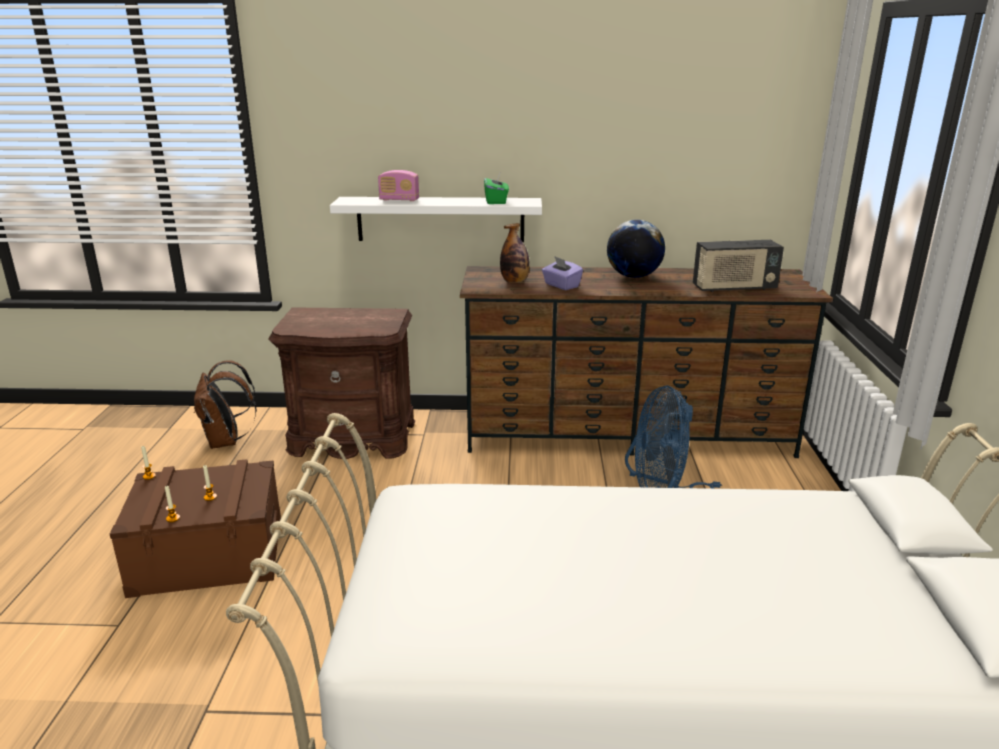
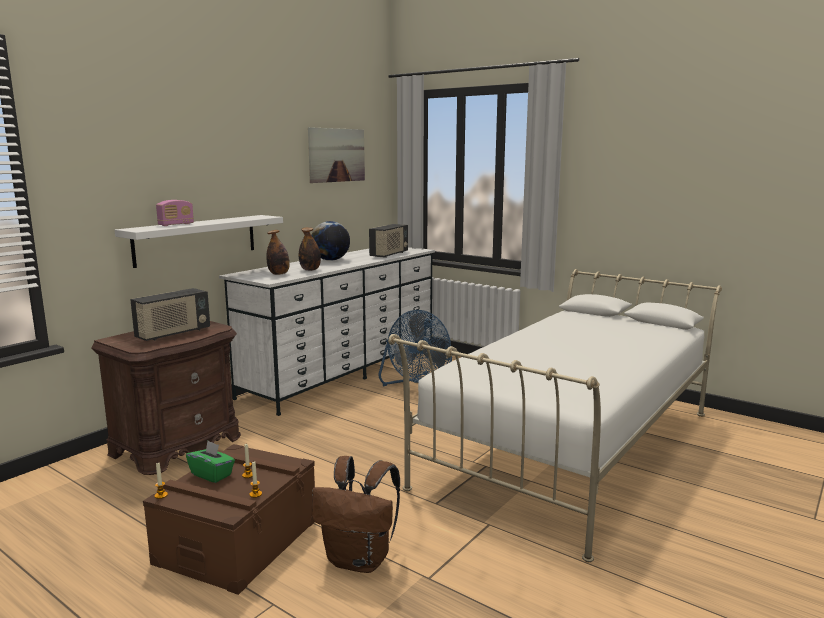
camera: 55 degrees left, 10 degrees down
(226, 441) = (66, 497): brown backpack -> brown backpack (360, 560)
(342, 322) = (173, 334): none -> radio
(496, 201) = (245, 218): green tissue box -> green tissue box (212, 474)
(561, 285) = (310, 270): purple tissue box -> bottle
(627, 433) = (342, 372): brown dresser -> white dresser
(699, 118) = (336, 155): none -> picture

